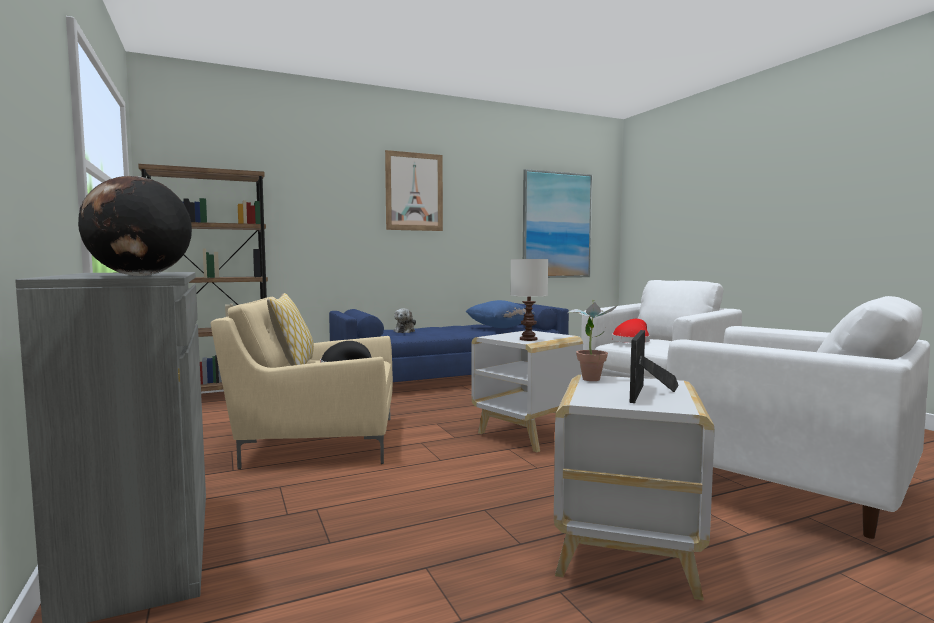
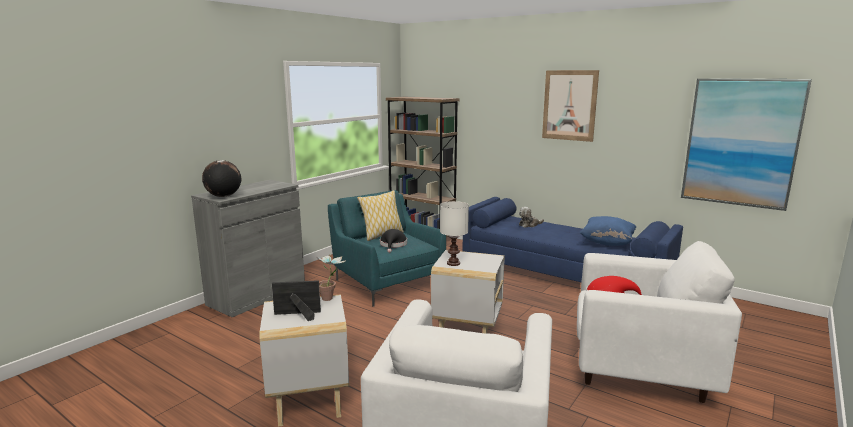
camera: 60 degrees right, 10 degrees up
(316, 441) = (387, 281): beige armchair -> turquoise armchair

